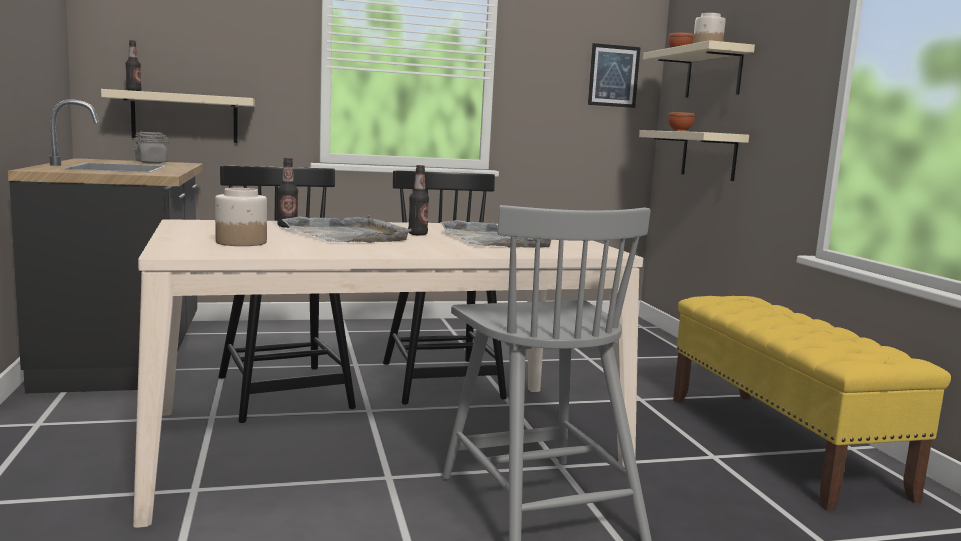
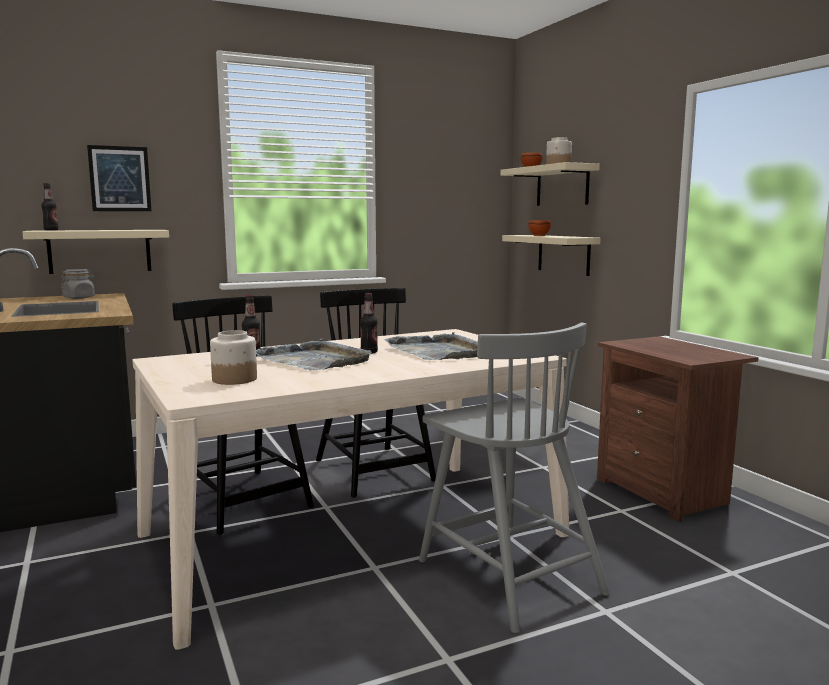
camera: 10 degrees left, 0 degrees up
(613, 76) = (474, 189): picture -> picture (120, 179)
(780, 444) = (665, 492): yellow bench -> brown nightstand

